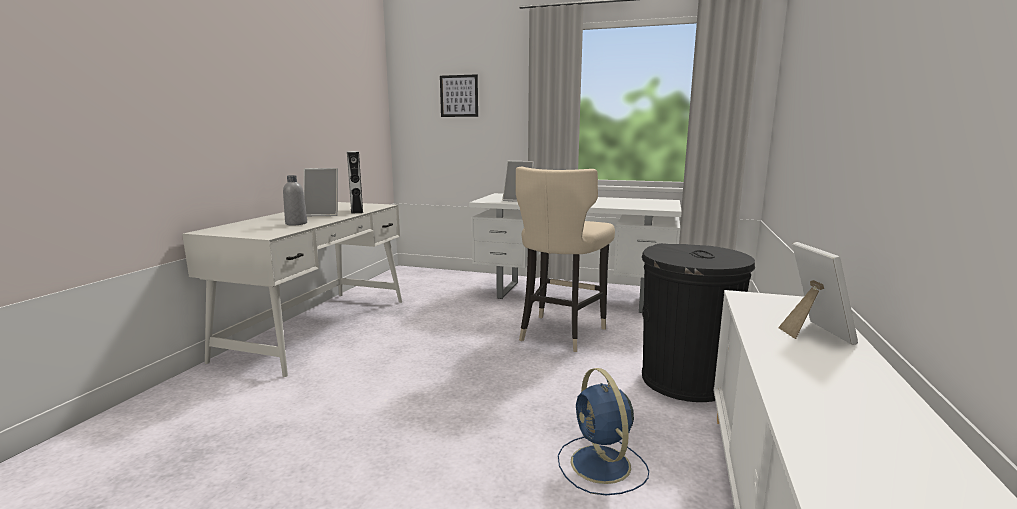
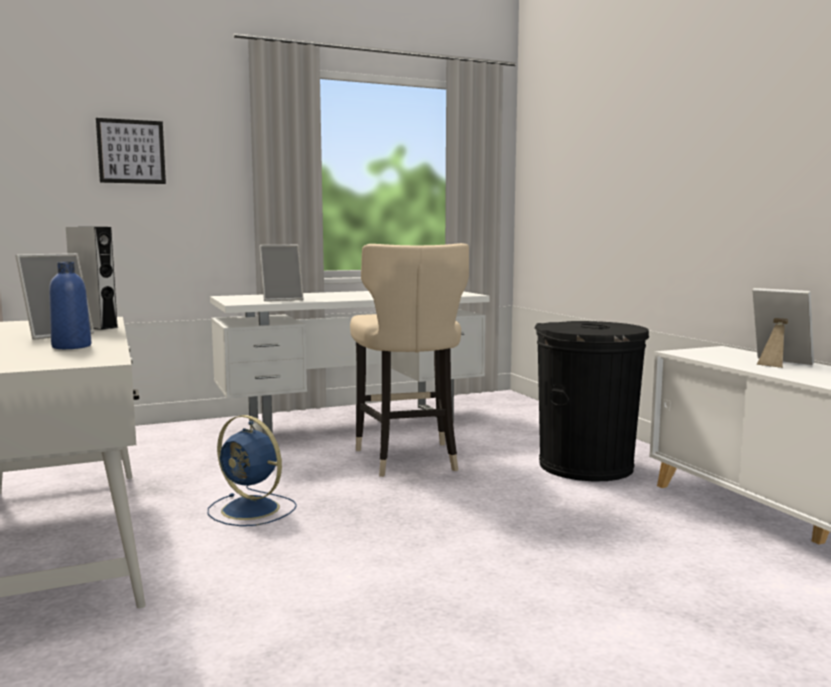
camera: 40 degrees left, 5 degrees down
(296, 223) = (71, 346): grey bottle -> blue bottle
(601, 466) = (648, 545): blue fan -> blue fan (252, 510)

